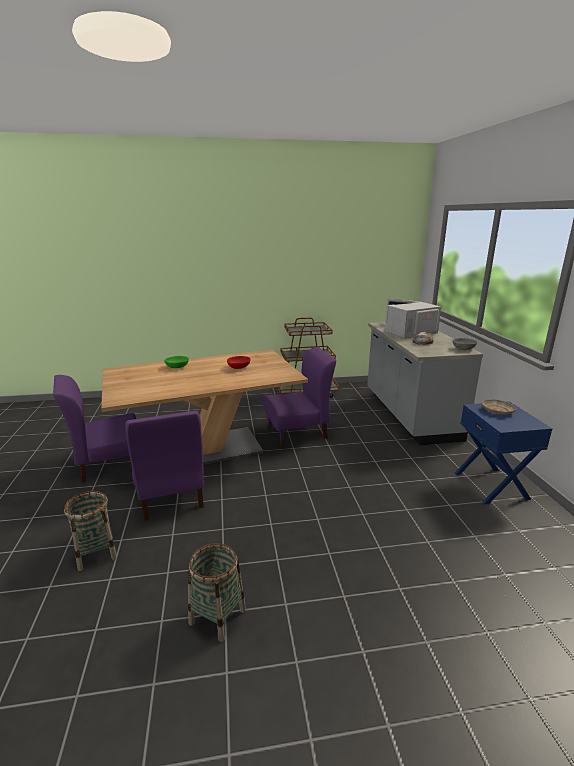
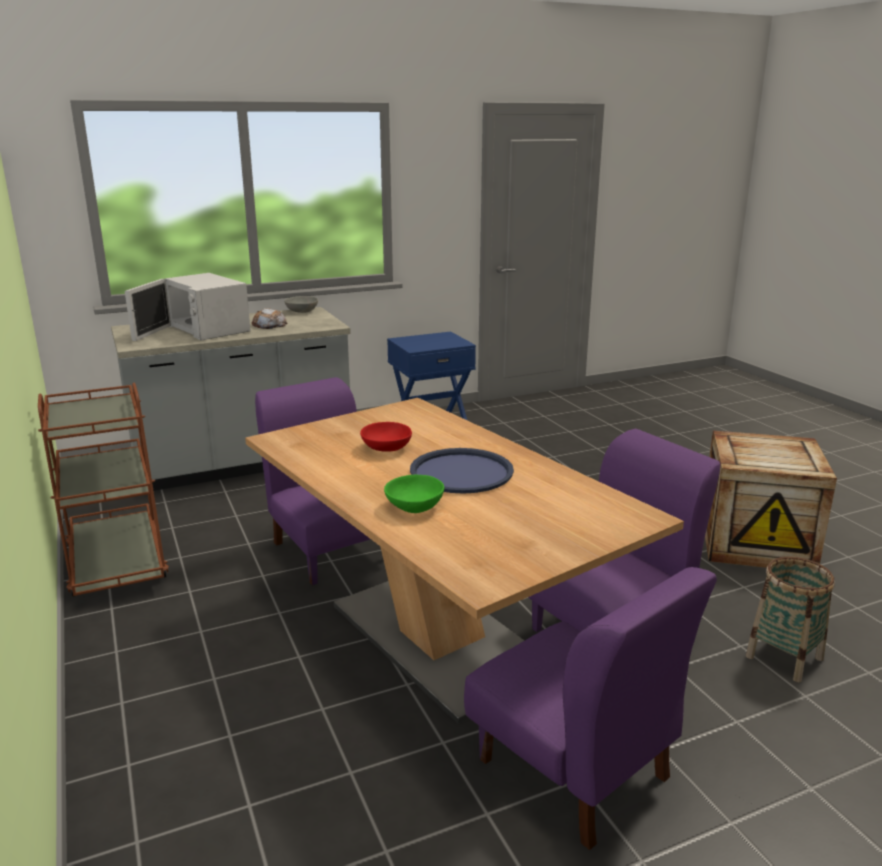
camera: 105 degrees left, 0 degrees up
(198, 376) = (461, 472): none -> blue tray
(217, 616) = (755, 542): basket -> crate
(497, 410) = (420, 343): beige plate -> none

